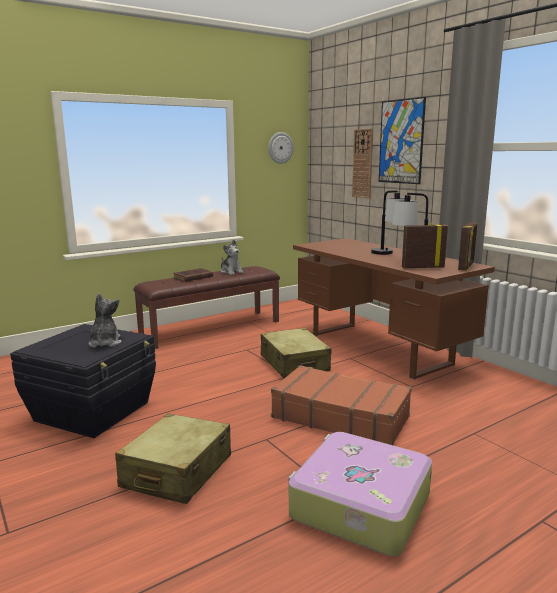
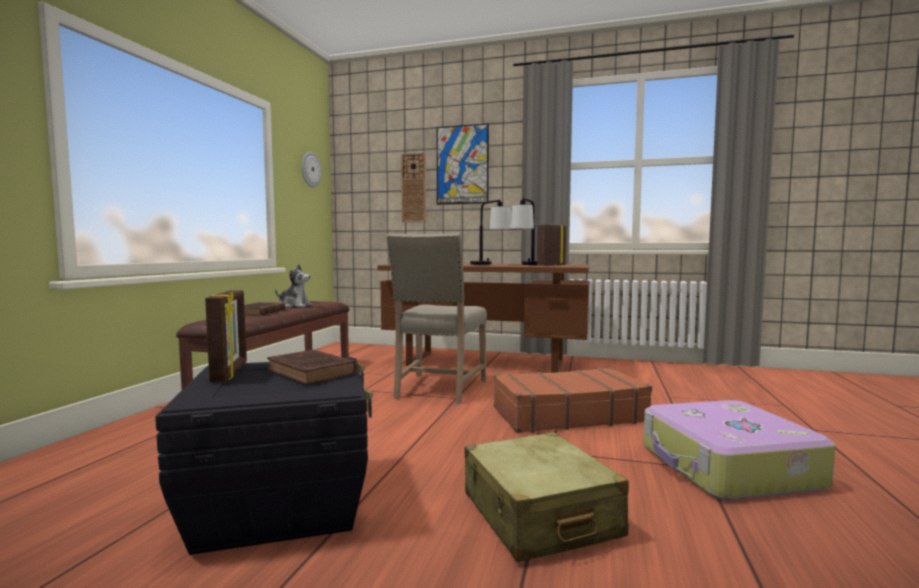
camera: 40 degrees left, 10 degrees down
(105, 343) = (312, 372): plush toy -> brown book
(294, 363) = (438, 389): beige suitcase -> beige chair
(466, 267) = (575, 264): picture frame -> picture frame (231, 372)

